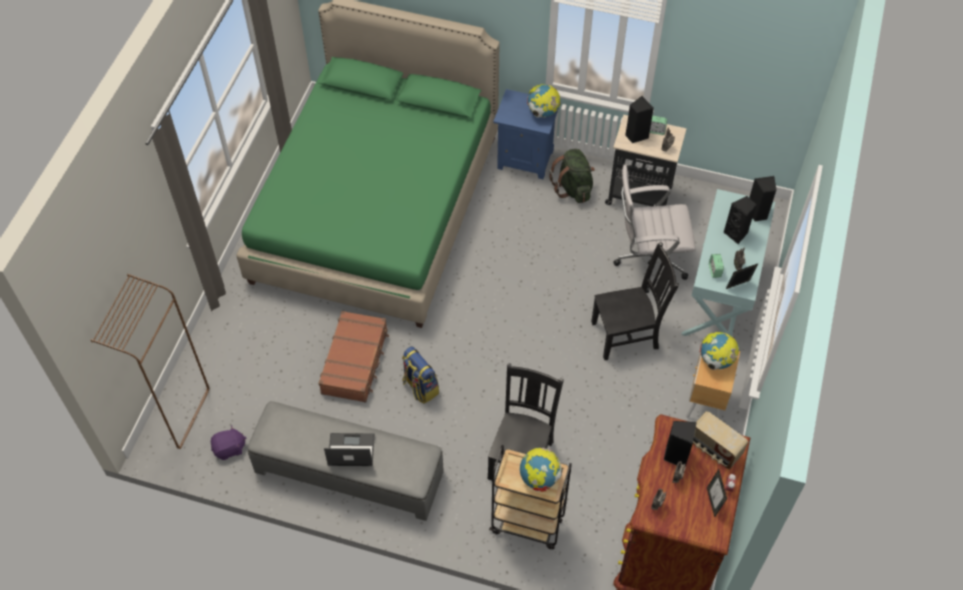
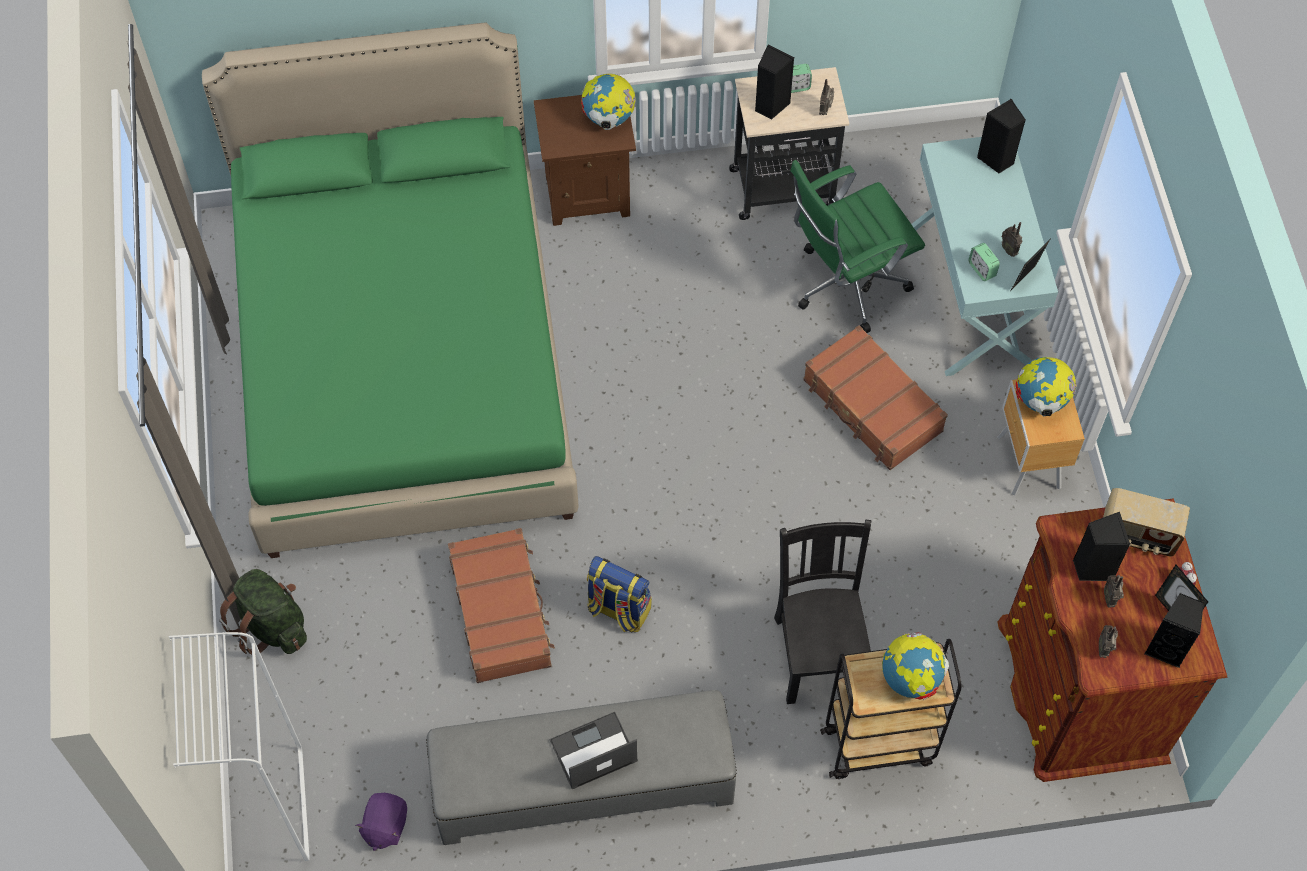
camera: 25 degrees left, 5 degrees up
(176, 413) = (271, 807): brown clothes rack -> white clothes rack
(229, 449) = (385, 826): purple plush toy -> purple plush toy turned 150 degrees clockwise
(525, 160) = (589, 196): blue nightstand -> brown nightstand
(573, 188) = (681, 213): green backpack -> green backpack (271, 625)
(627, 335) = (872, 407): black chair -> brown suitcase
(647, 262) = (845, 286): white office chair -> green office chair
(736, 234) = (984, 202): black speaker -> black speaker (1167, 647)

